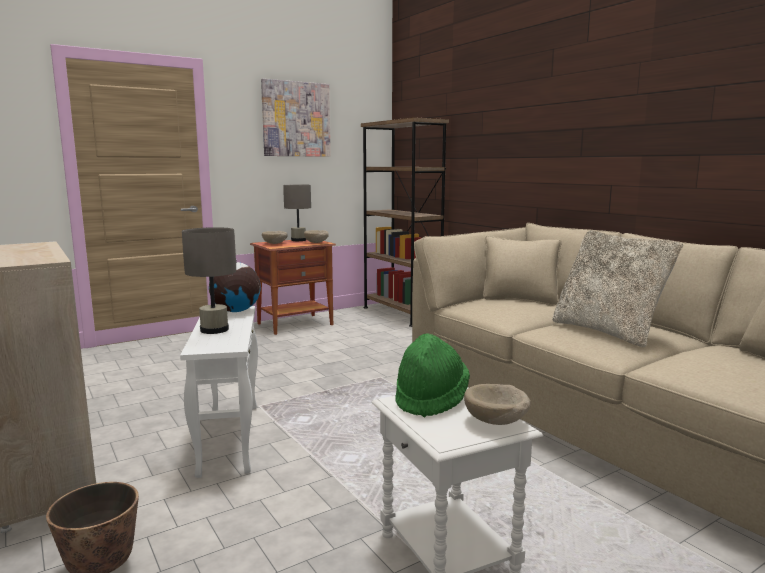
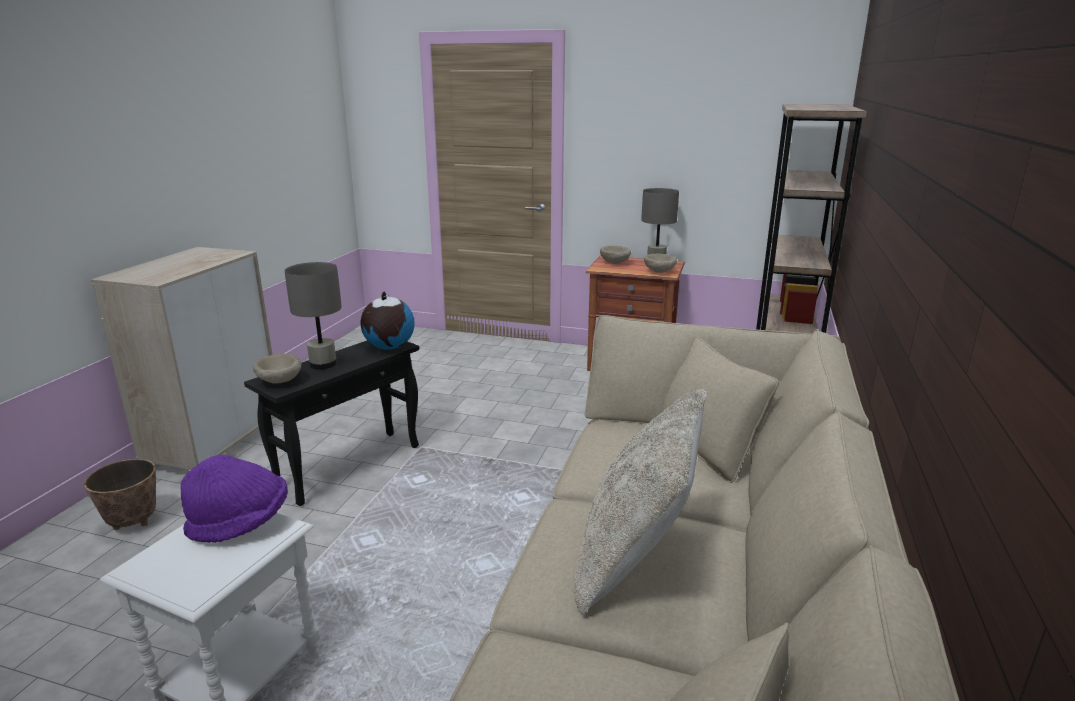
camera: 50 degrees right, 10 degrees up
(229, 438) = (349, 466): white side table -> black side table
(296, 119) = (682, 100): picture -> none
(431, 399) = (240, 524): green hat -> purple hat
(497, 423) = (197, 581): beige bowl -> beige bowl (279, 382)

